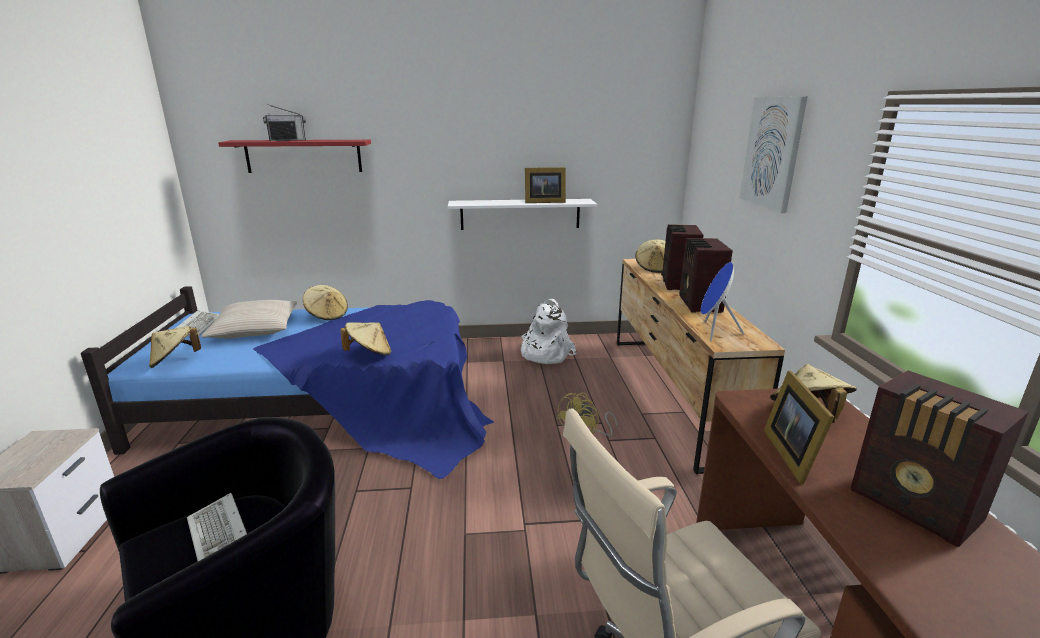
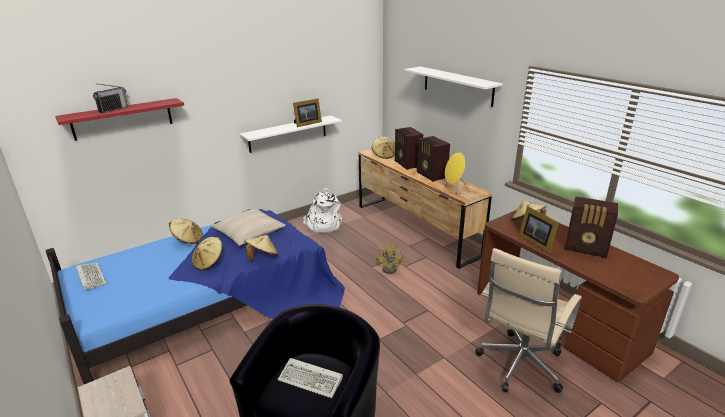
camera: 30 degrees left, 5 degrees up
(175, 361) = (119, 306): beige hat -> beige hat (209, 262)
(254, 329) = (145, 265): beige pillow -> beige pillow (249, 233)
(713, 332) = (454, 191): blue speaker -> yellow speaker
(772, 153) = (457, 85): picture -> white shelf

